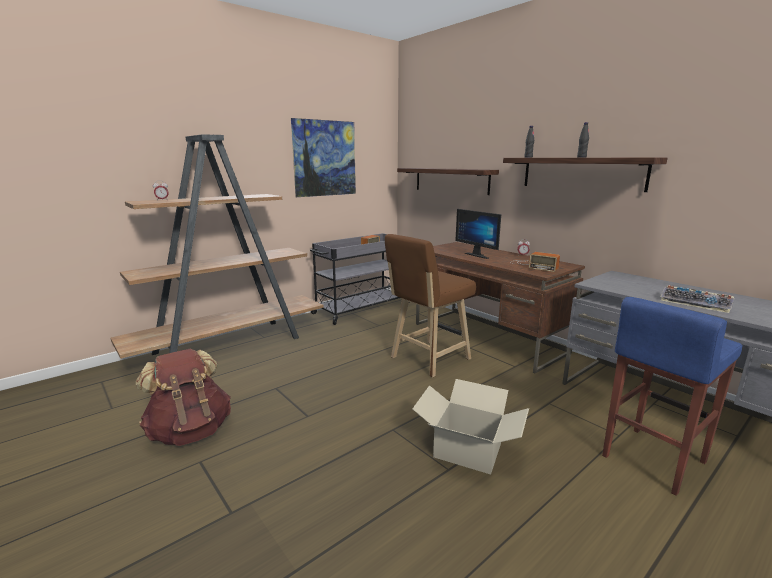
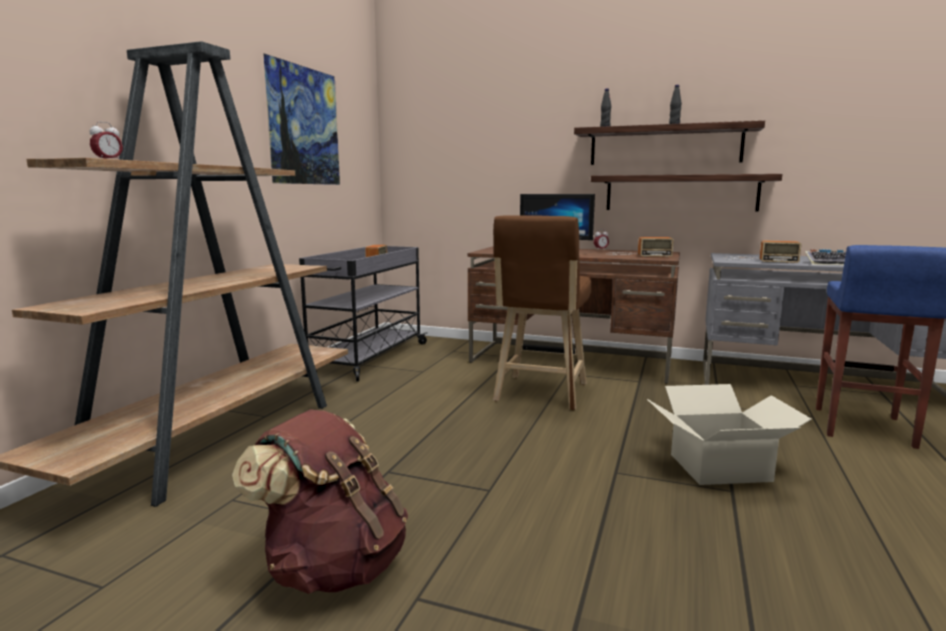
camera: 30 degrees left, 5 degrees down
(451, 180) = (477, 164): shelf -> shelf (680, 193)
(624, 286) = (757, 260): none -> radio

